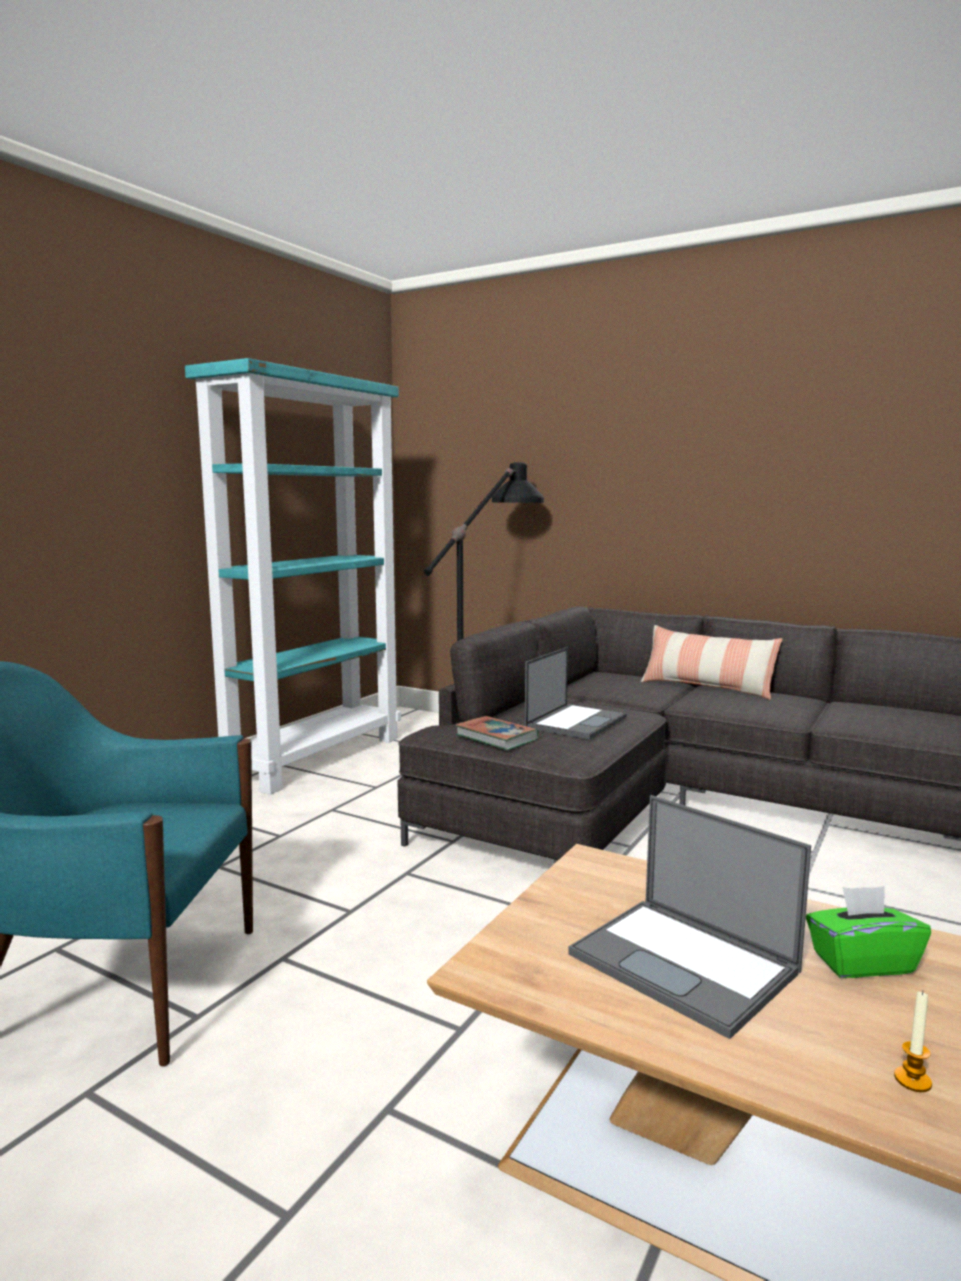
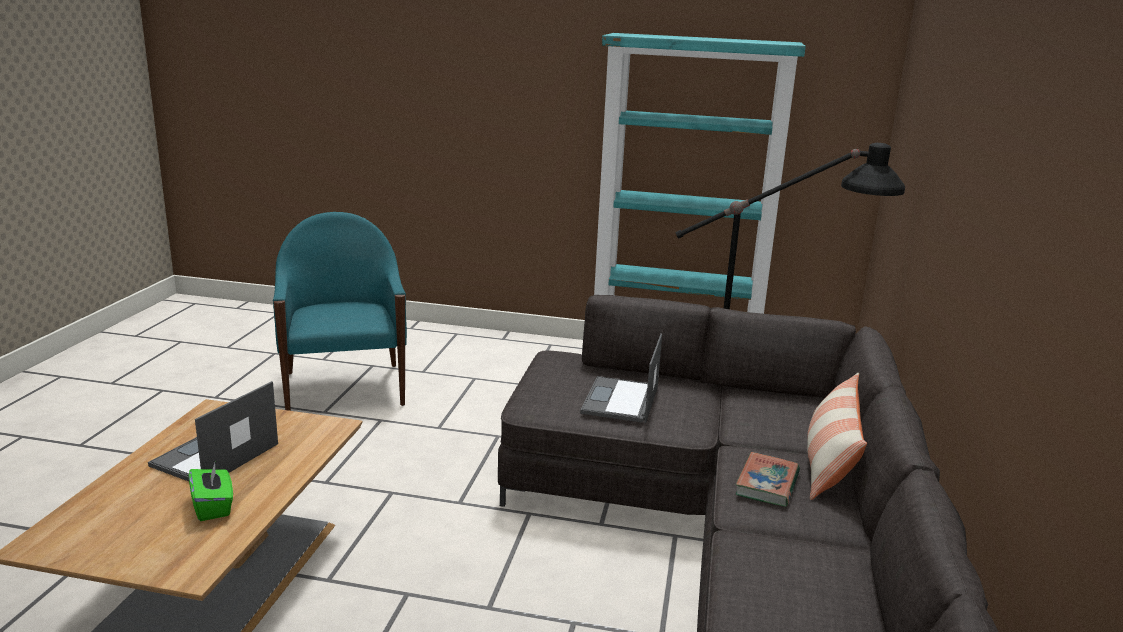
camera: 70 degrees right, 10 degrees up
(496, 738) = (551, 375): book -> book (767, 484)
(576, 722) = (620, 401): laptop -> laptop turned 90 degrees clockwise
(912, 1080) = (109, 510): candle -> none

